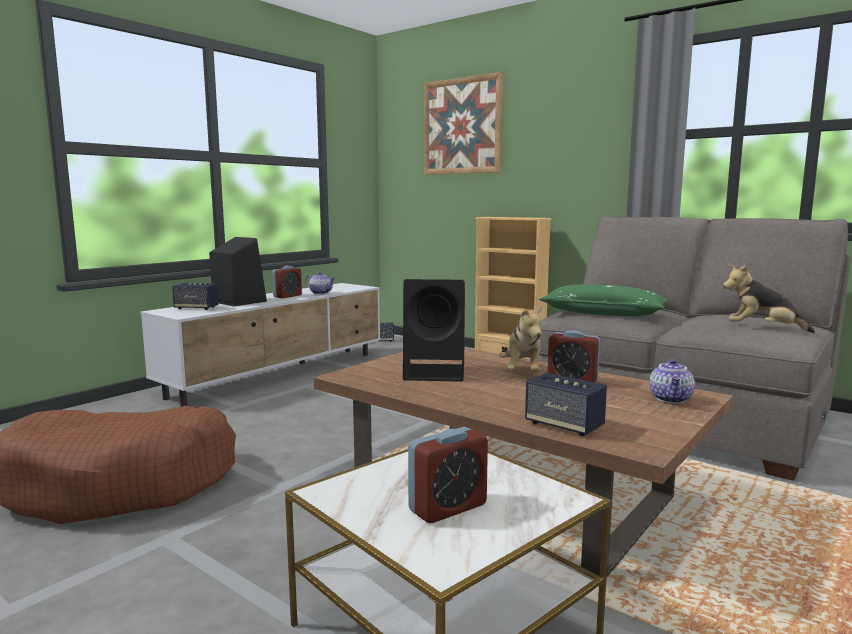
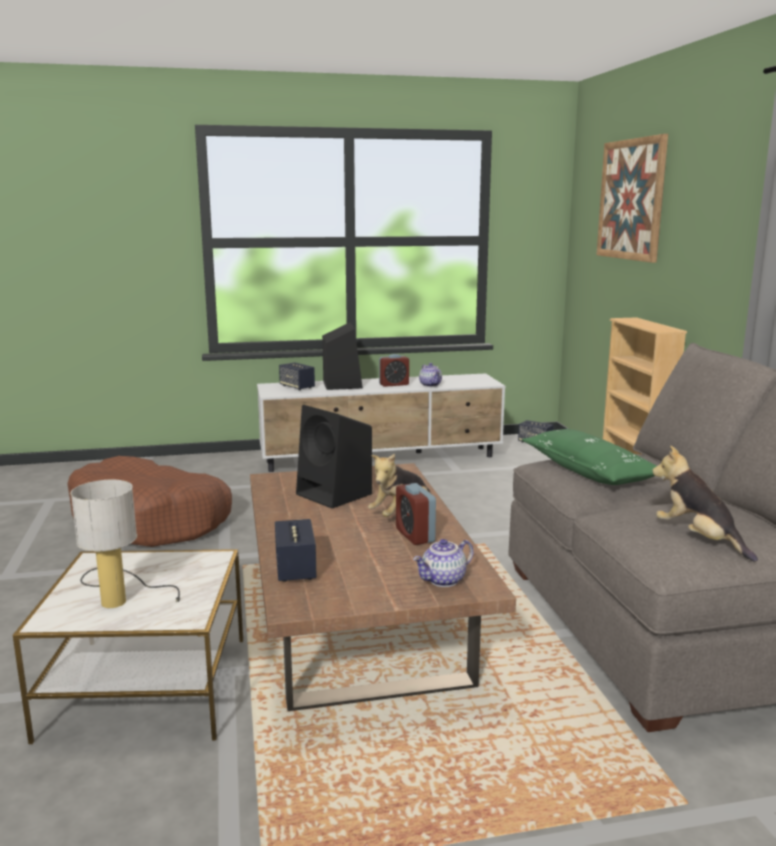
camera: 40 degrees right, 5 degrees up
(447, 507) = (120, 594): alarm clock -> table lamp

